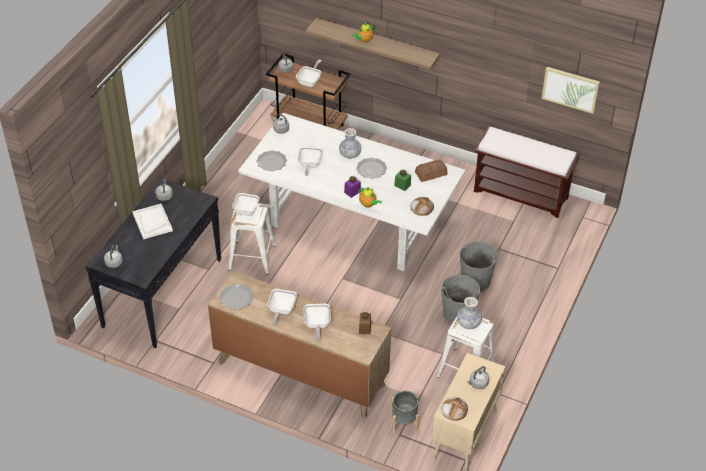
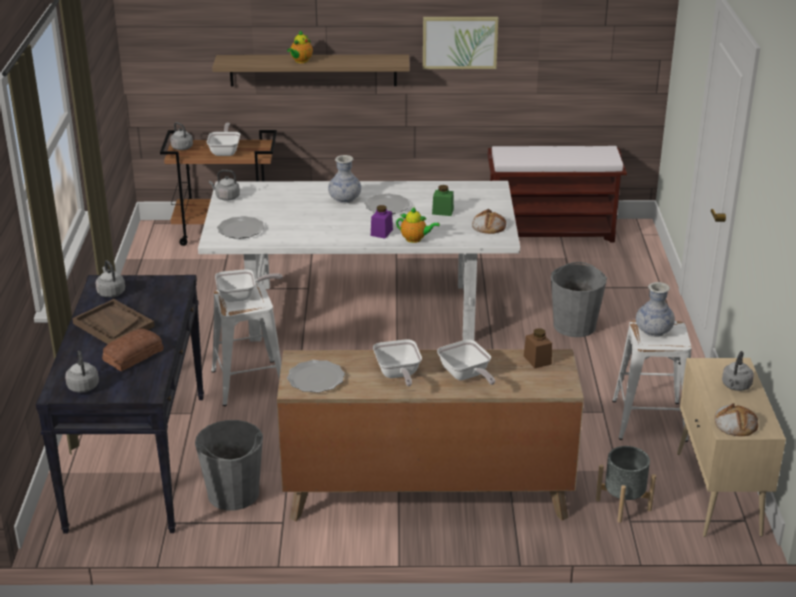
camera: 25 degrees left, 15 degrees down
(152, 222) = (113, 325): white tray -> brown tray
(309, 165) = (298, 221): frying pan -> none
(430, 173) = (467, 193): bread -> bread (132, 355)
(458, 315) = (584, 365): grey bucket -> grey bucket (233, 494)
(570, 89) = (599, 52): picture -> picture (460, 42)

